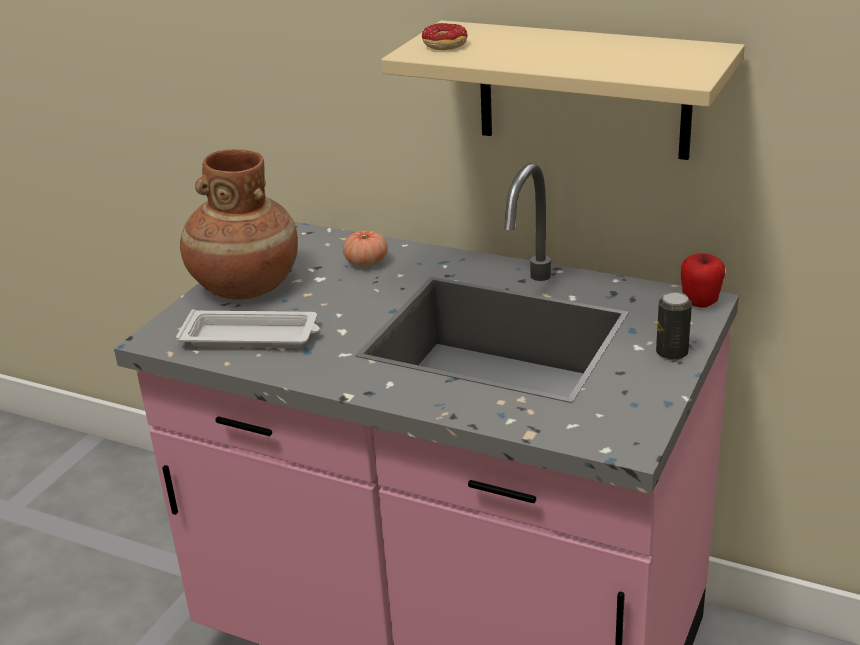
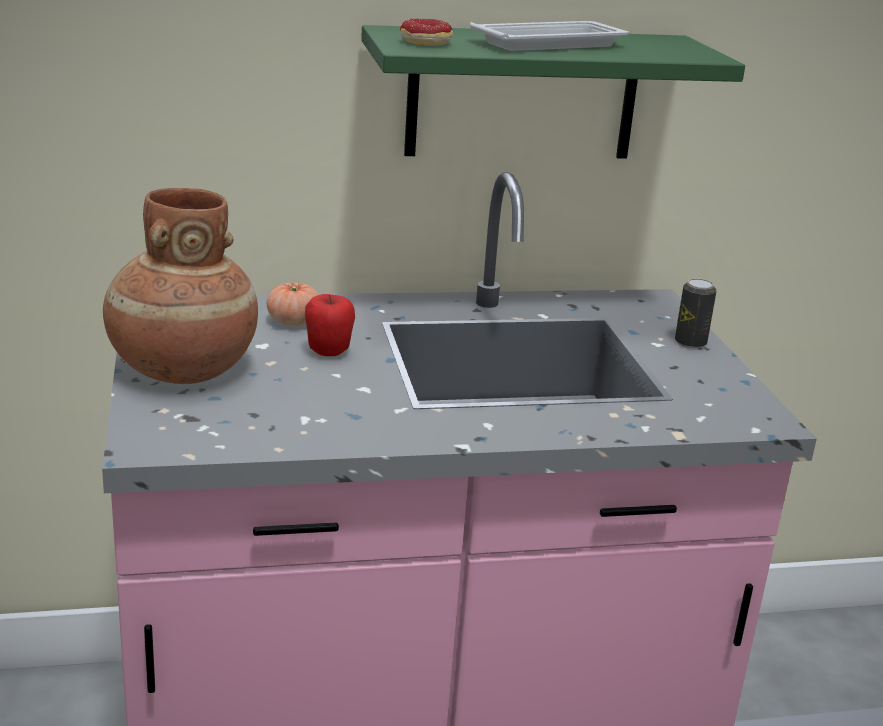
camera: 40 degrees left, 5 degrees down
(252, 337) = (269, 416): white tray -> white tray (551, 44)
(583, 90) = (522, 94): beige shelf -> green shelf
(700, 303) = (654, 300): apple -> apple (329, 352)

